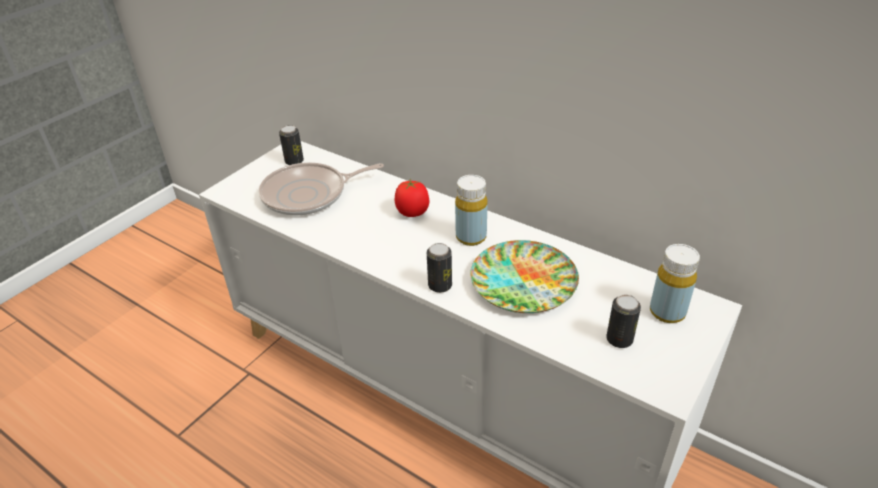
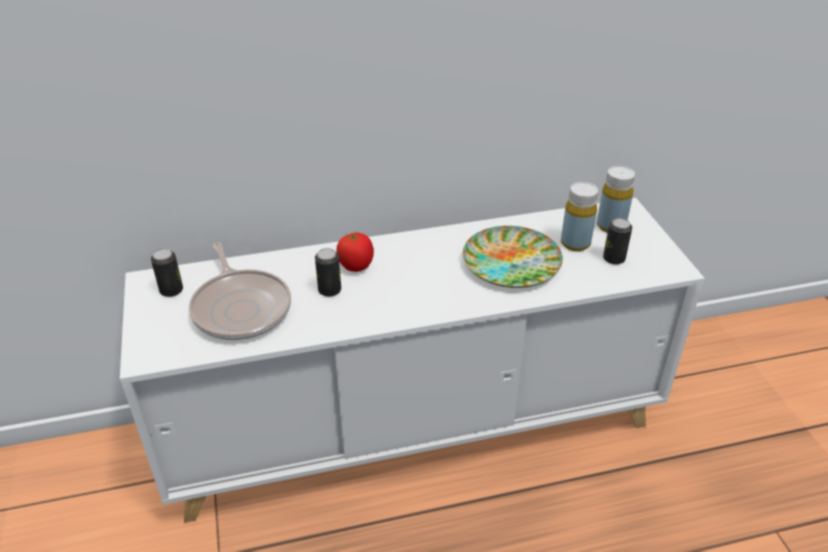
camera: 50 degrees left, 0 degrees up
(309, 194) = (241, 307): frying pan -> frying pan turned 45 degrees counterclockwise
(440, 285) = (465, 302): can -> can (329, 290)
(471, 237) = (429, 256): yellow bottle -> yellow bottle (575, 243)

